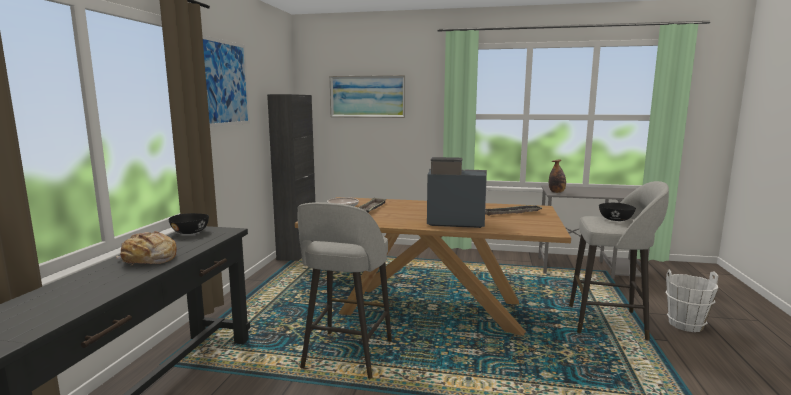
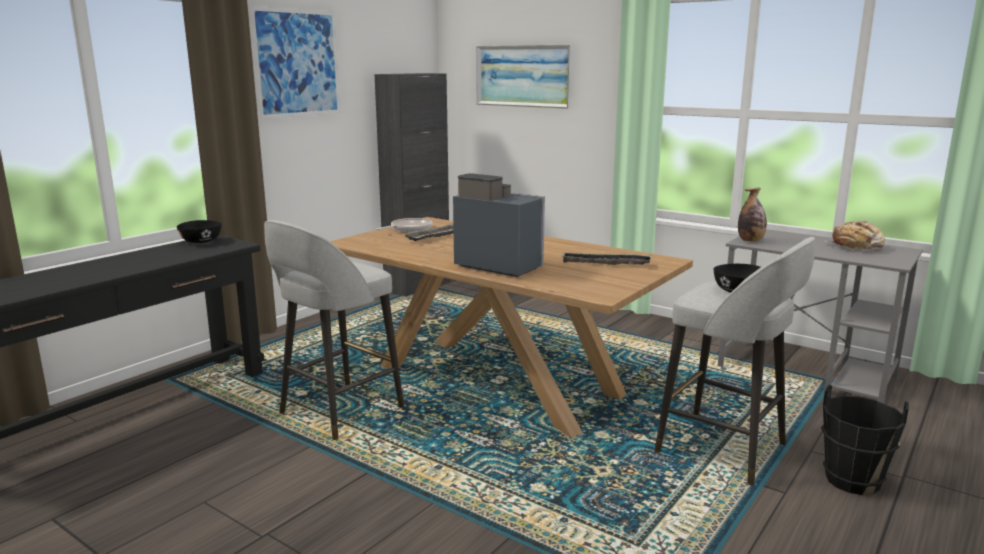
camera: 25 degrees right, 5 degrees up
(149, 259) = (123, 264): bread -> bread (856, 247)
(686, 325) = (852, 481): white bucket -> black bucket

